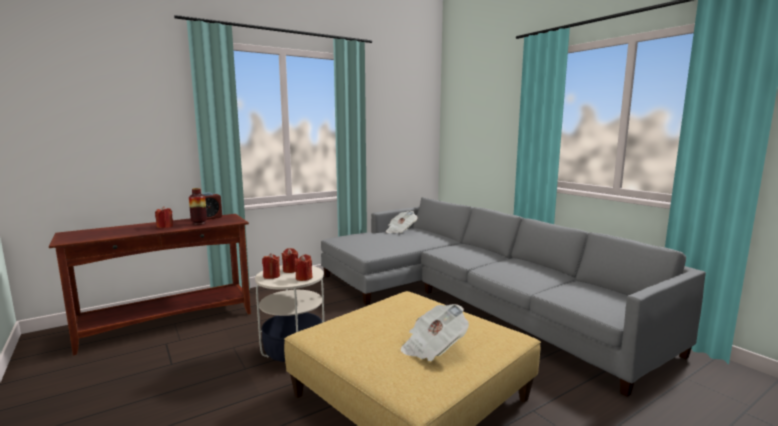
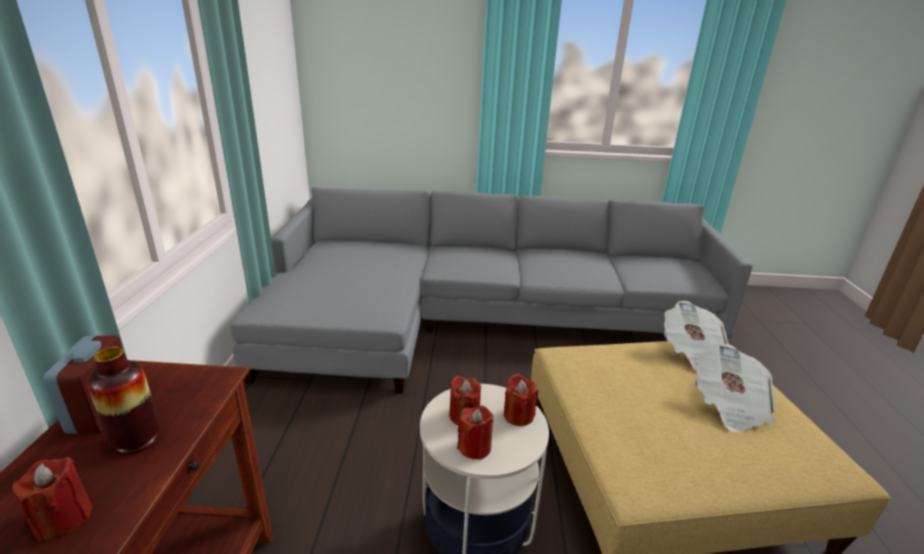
camera: 55 degrees left, 15 degrees up
(400, 230) = (329, 254): newspaper -> newspaper (692, 352)

